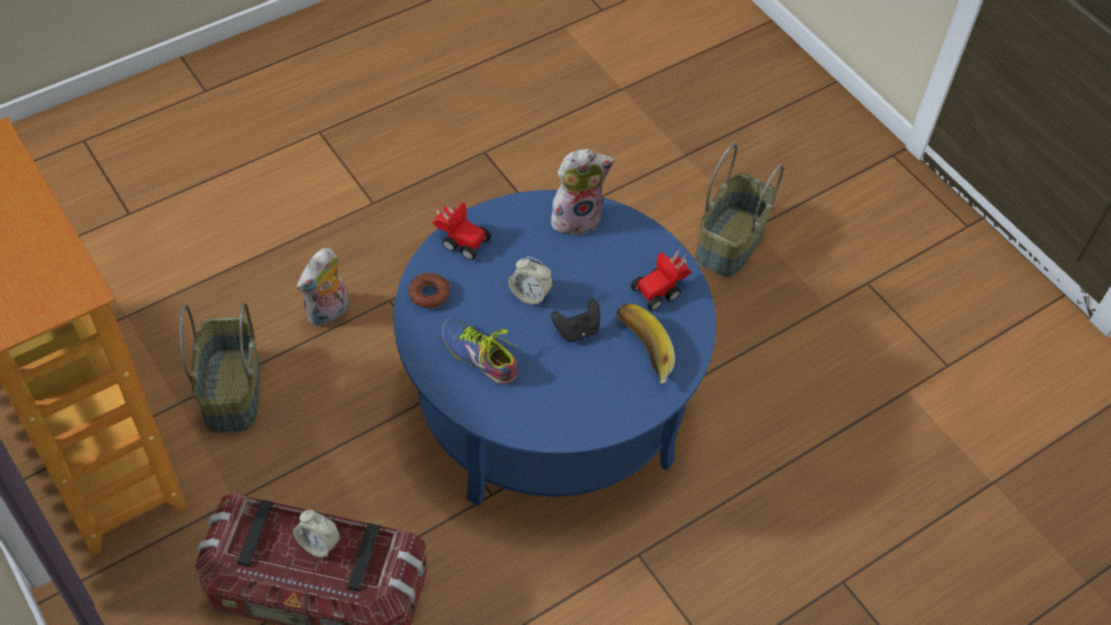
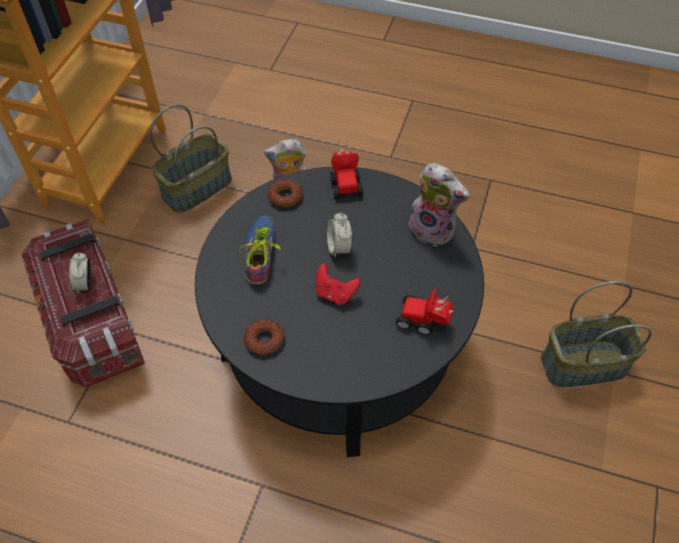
camera: 55 degrees right, 0 degrees up
(549, 398) = (339, 344): blue coffee table -> black coffee table
(577, 330) = (335, 293): black game controller -> red game controller
(577, 412) = (264, 339): none -> donut
(641, 352) = (354, 344): banana -> none

